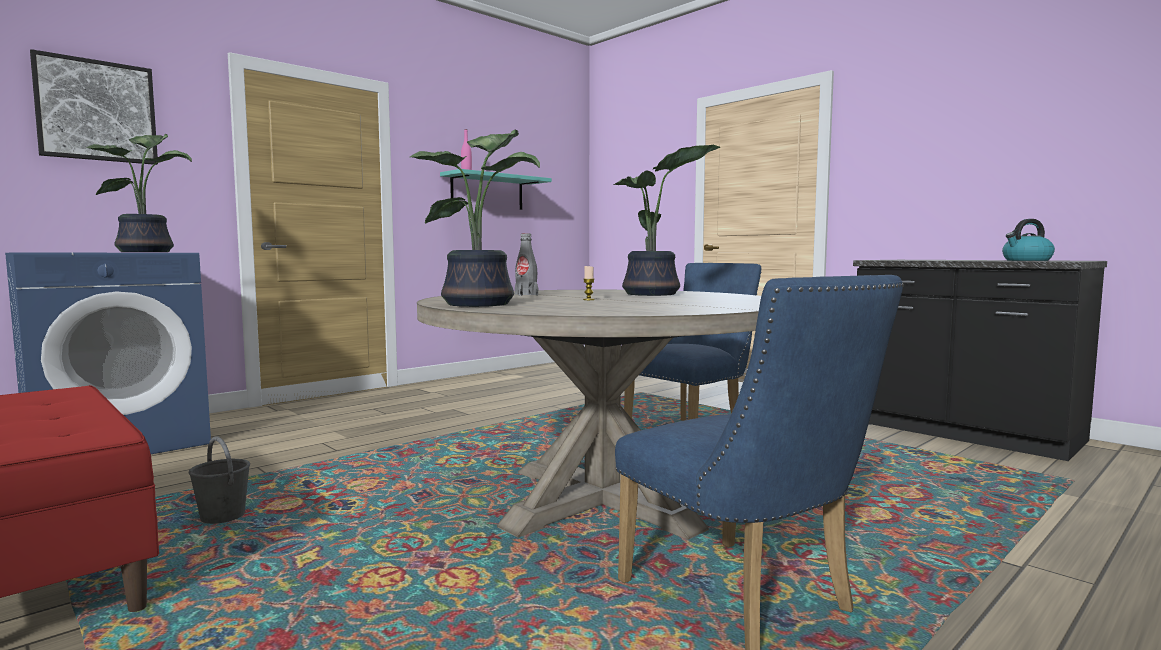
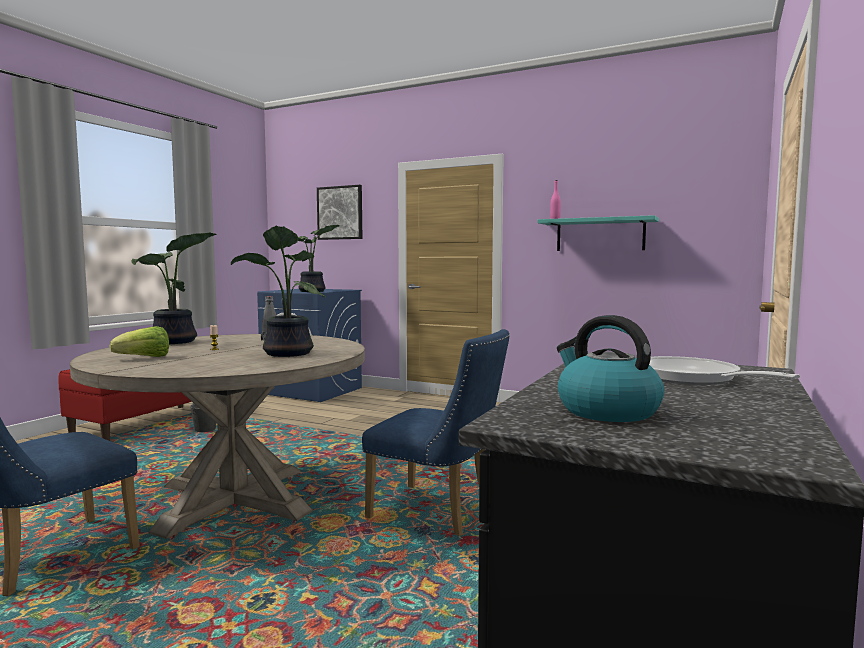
camera: 70 degrees right, 0 degrees up
(643, 306) = (144, 358): none -> lettuce
(938, 259) = (692, 379): none -> frying pan

